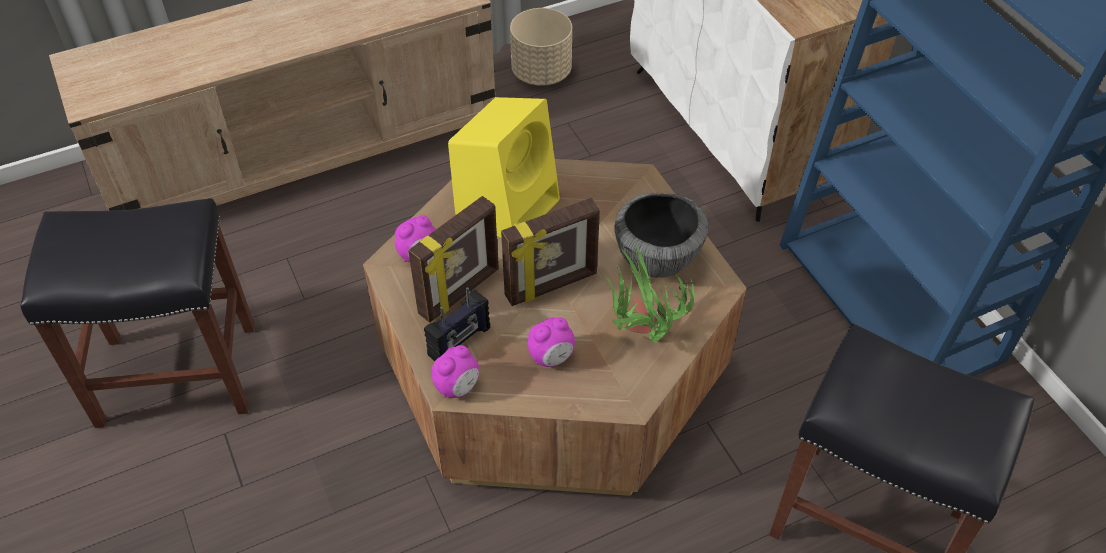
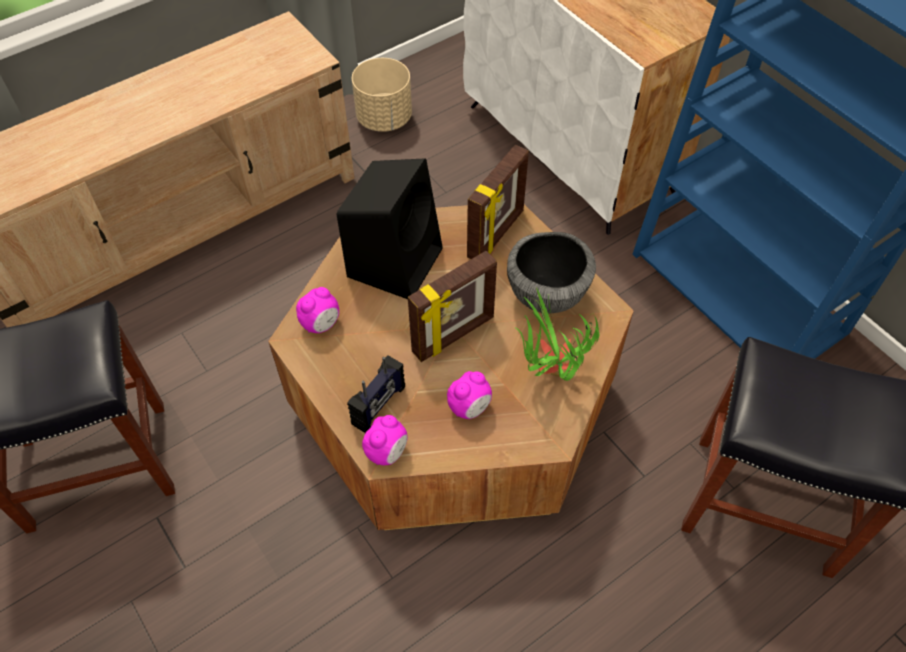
camera: 10 degrees left, 5 degrees up
(460, 293) = (369, 356): picture frame -> picture frame (496, 235)
(508, 205) = (395, 260): yellow speaker -> black speaker

